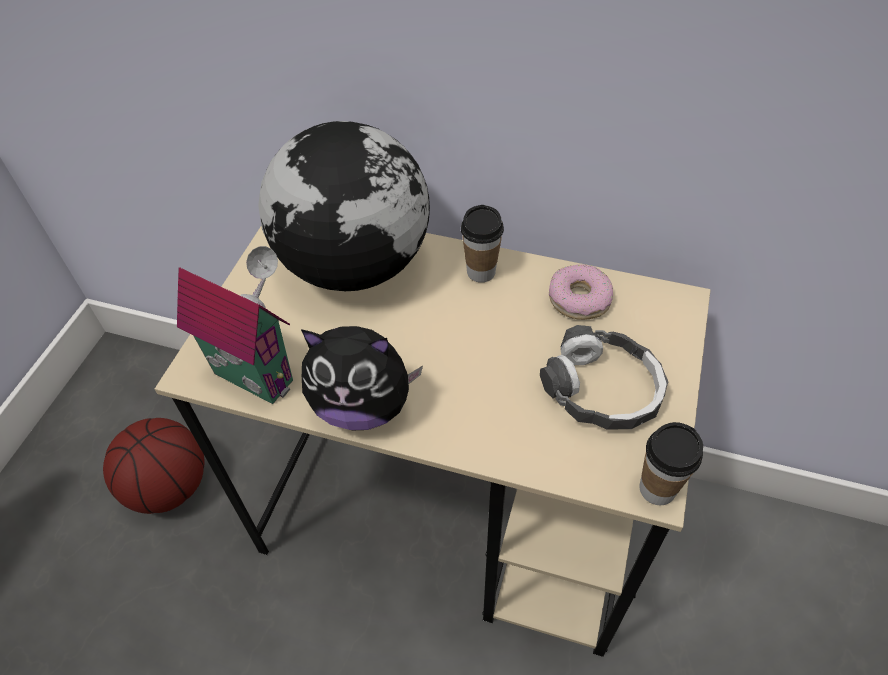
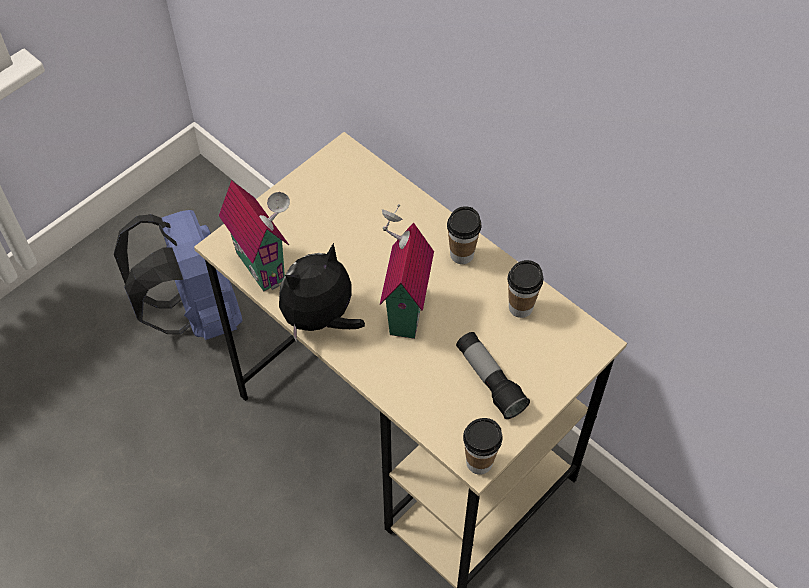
camera: 25 degrees right, 5 degrees up
(168, 486) = (195, 312): basketball -> blue backpack
(356, 264) = (374, 209): globe -> none
(363, 406) = (321, 319): plush toy -> plush toy turned 105 degrees clockwise
(454, 356) = (403, 311): none -> toy house
(579, 299) = (520, 307): donut -> cup
(602, 389) = (490, 381): headphones -> flashlight

